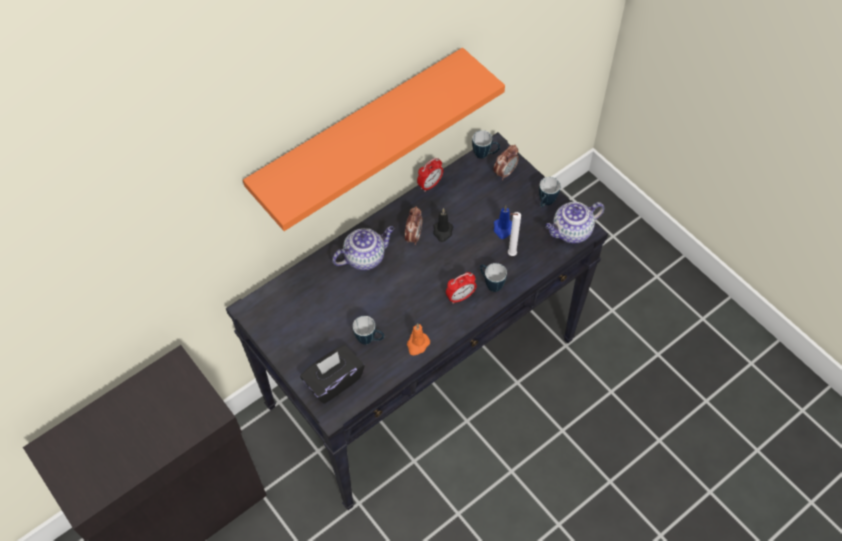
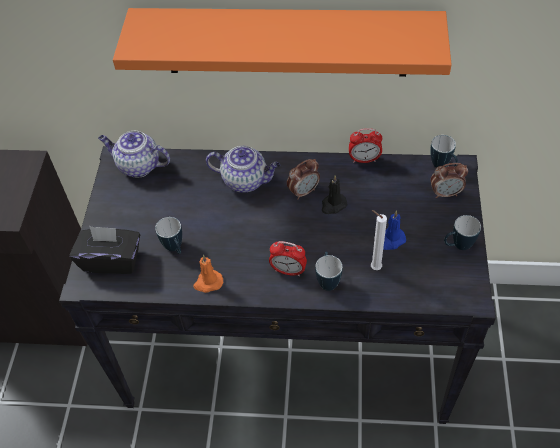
camera: 45 degrees right, 5 degrees down
(571, 232) = (456, 289): teapot -> teapot (138, 166)

